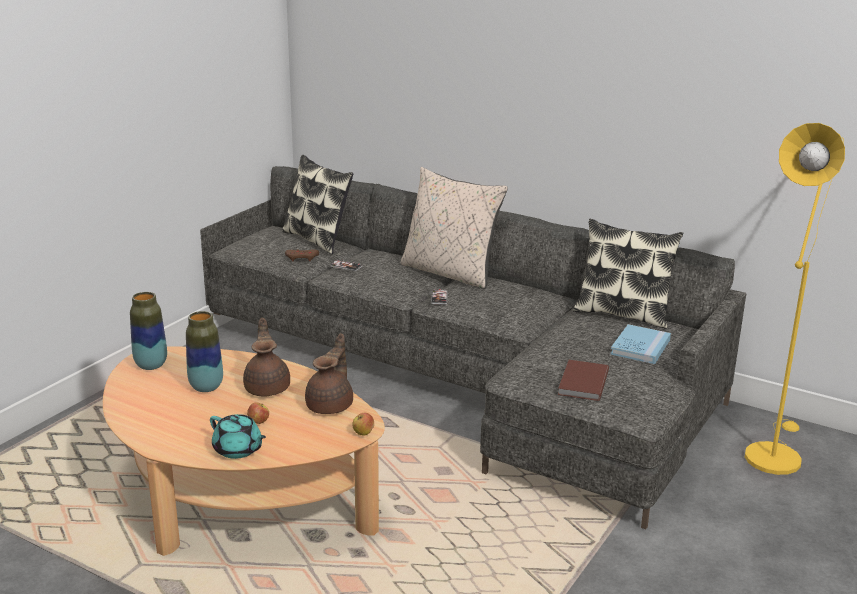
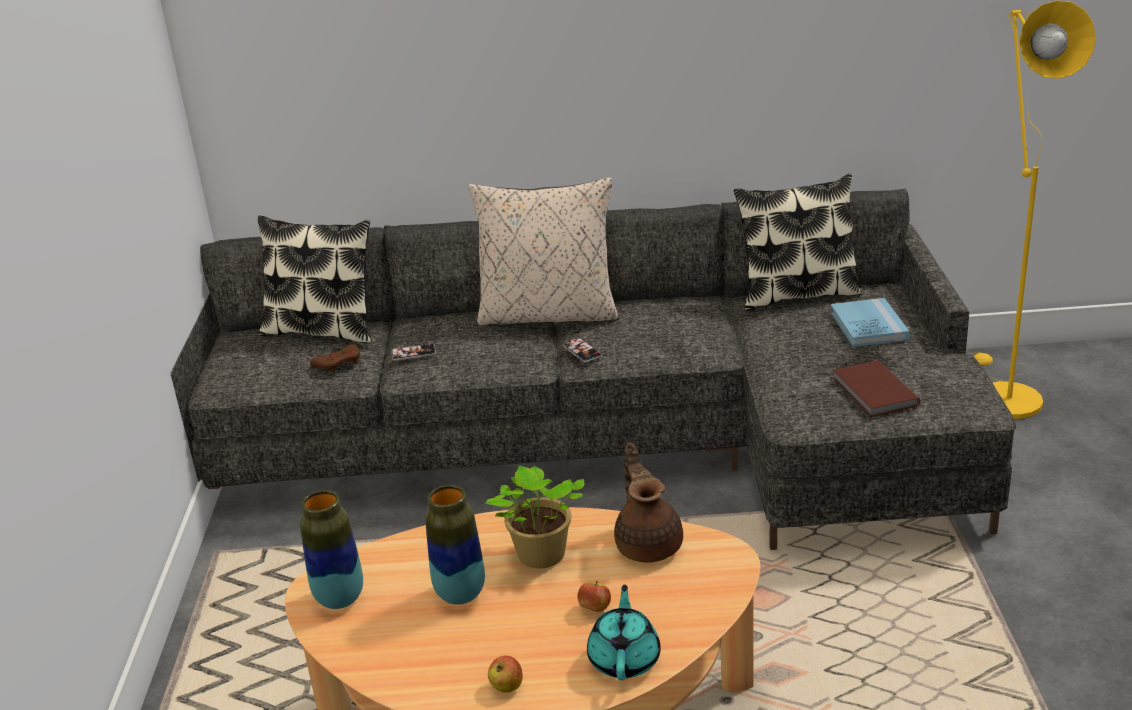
camera: 30 degrees left, 5 degrees up
(238, 450) = (624, 659): turquoise teapot -> turquoise teapot turned 90 degrees counterclockwise
(268, 387) = (540, 557): brown teapot -> potted plant
(363, 433) = (735, 562): apple -> apple (507, 686)

